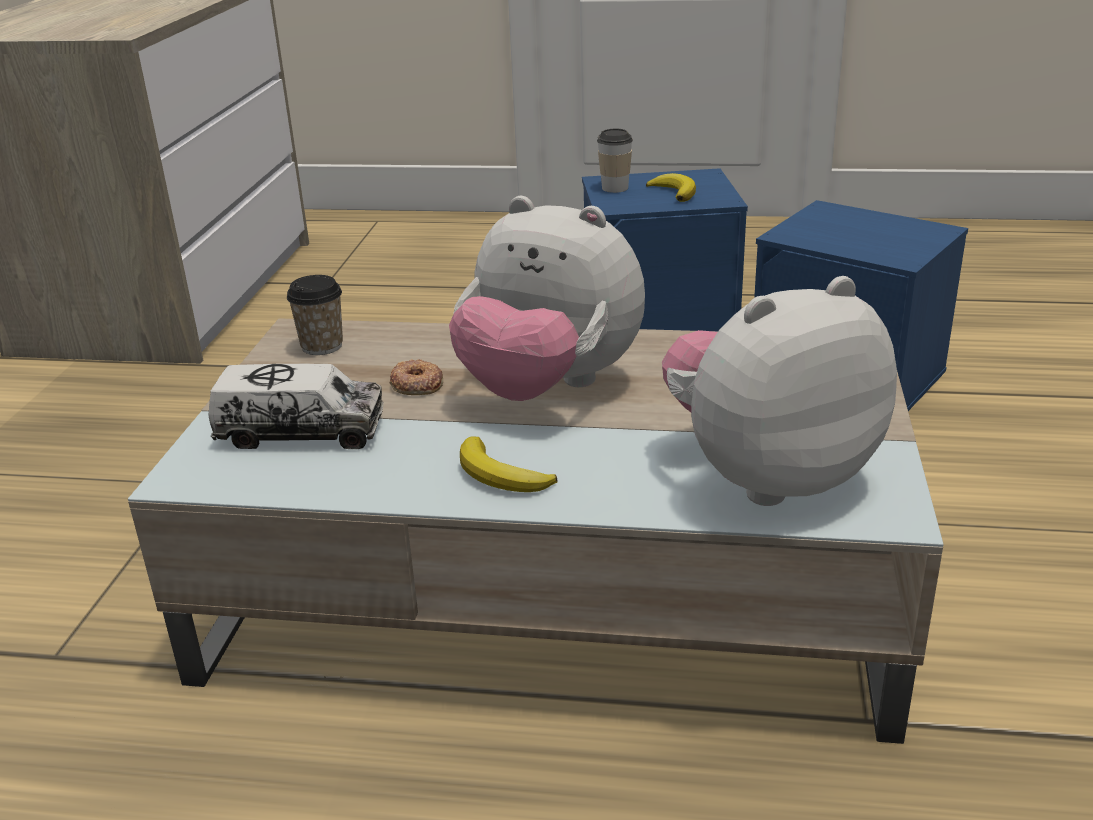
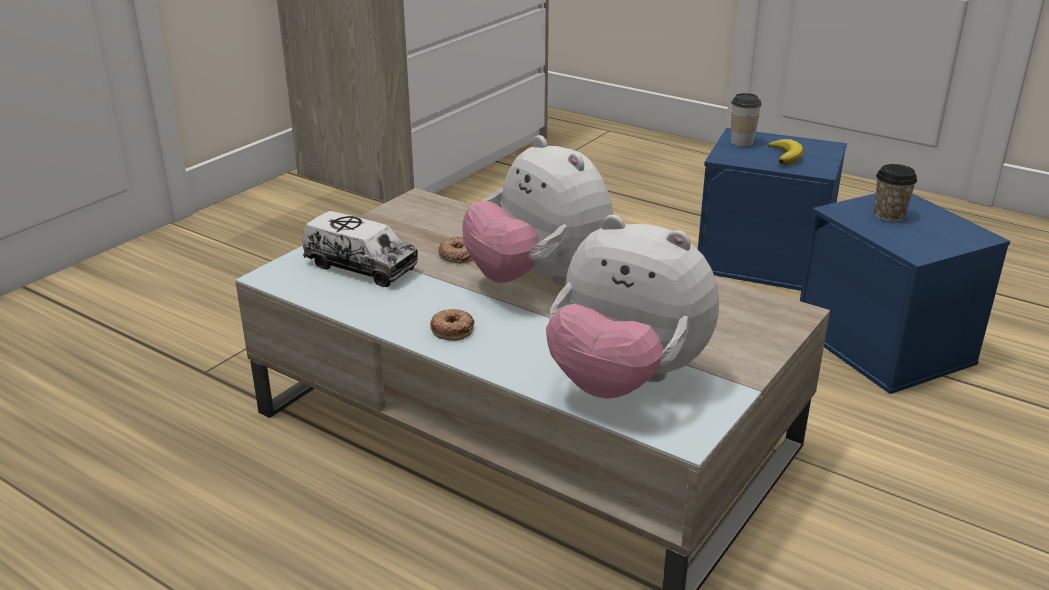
camera: 25 degrees right, 0 degrees up
(322, 346) = (423, 213): cup -> cup (889, 215)
(501, 475) = (452, 329): banana -> donut
(767, 475) = (625, 381): plush toy -> plush toy turned 150 degrees counterclockwise

